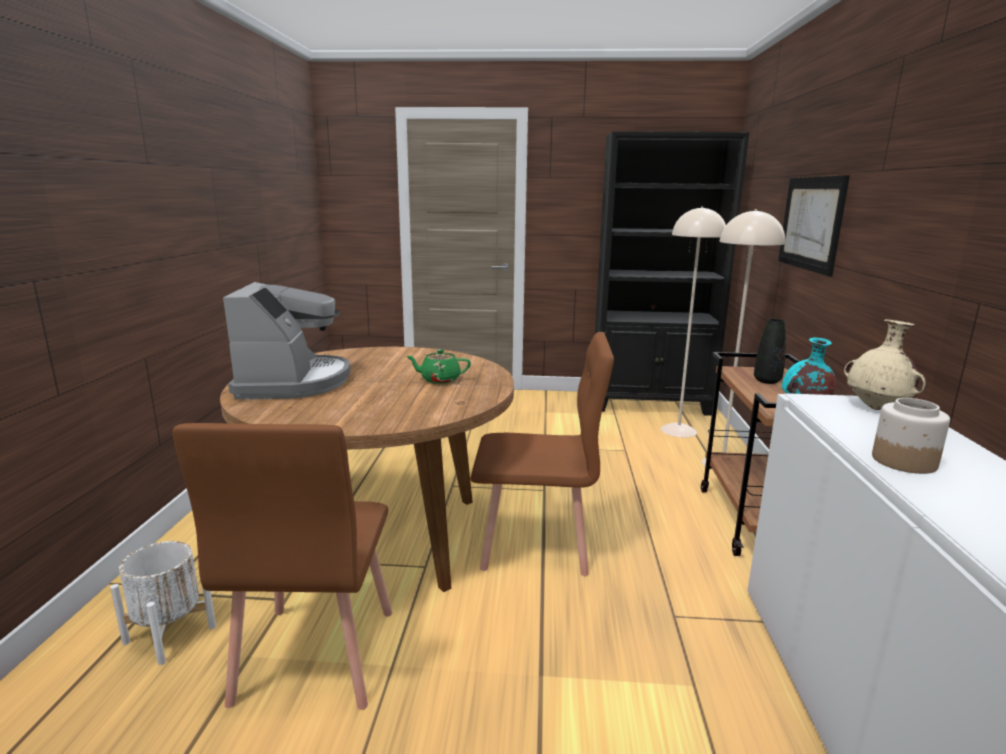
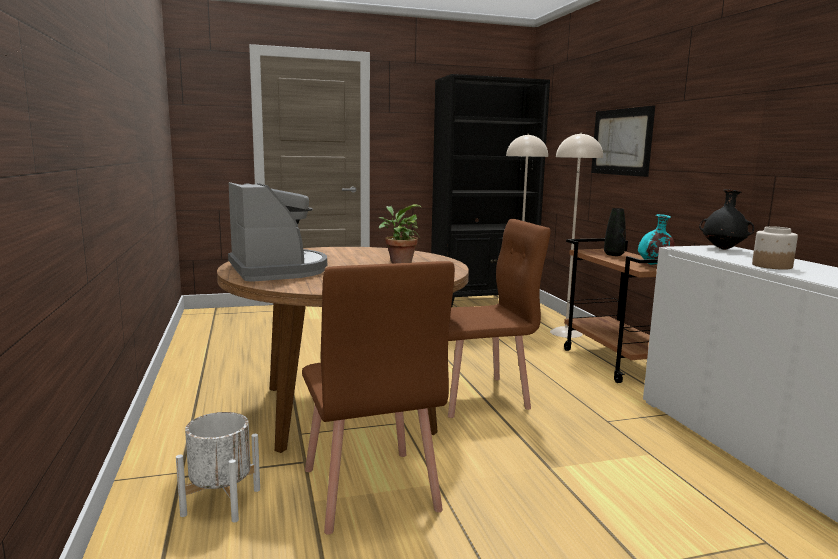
camera: 20 degrees left, 5 degrees down
(439, 380) = (398, 262): green teapot -> potted plant
(877, 408) = (724, 249): beige vase -> black vase

